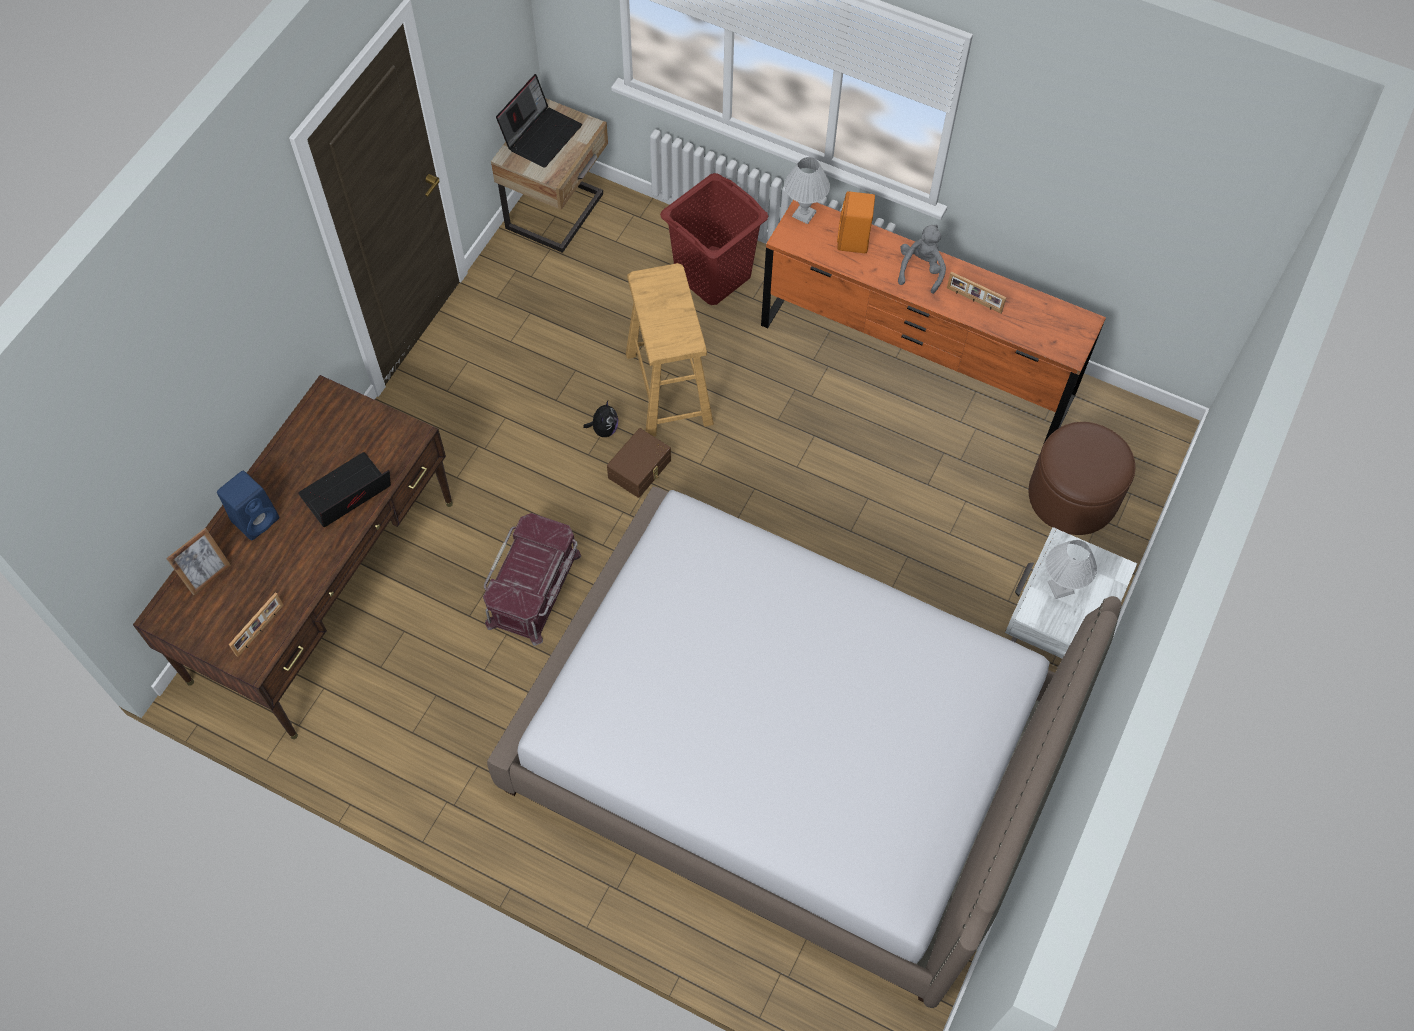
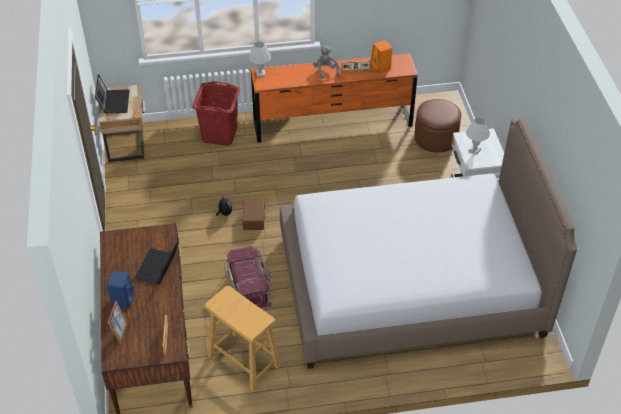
camera: 35 degrees left, 15 degrees down
(669, 389) = (239, 184): beige stool -> beige stool (244, 361)
(853, 241) = (289, 73): orange speaker -> orange speaker (381, 67)

